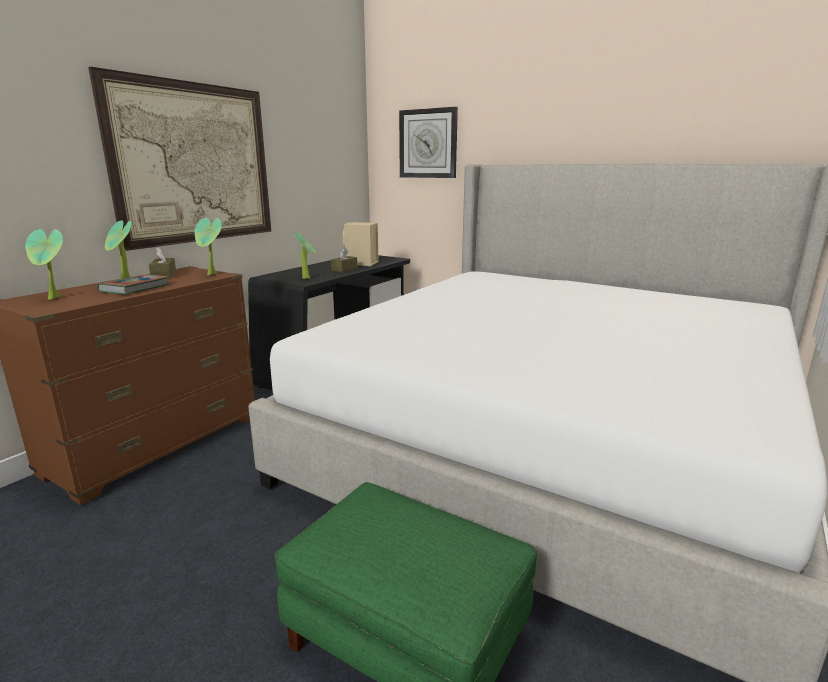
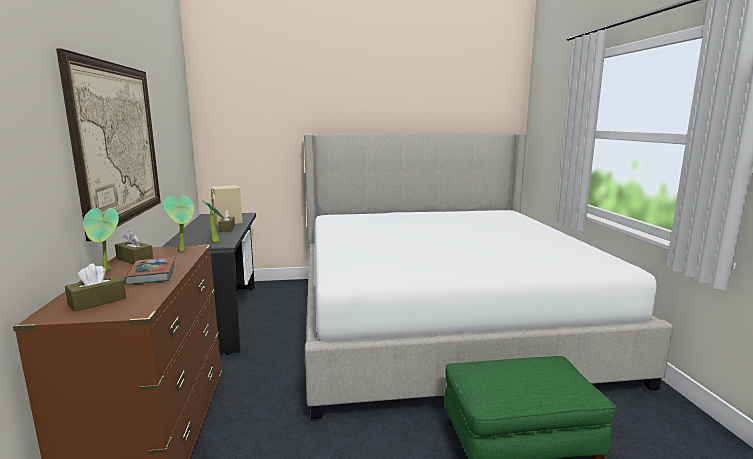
camera: 40 degrees left, 5 degrees down
(55, 298) = (97, 301): potted plant -> brown tissue box
(428, 143) = (257, 117): wall clock -> none

